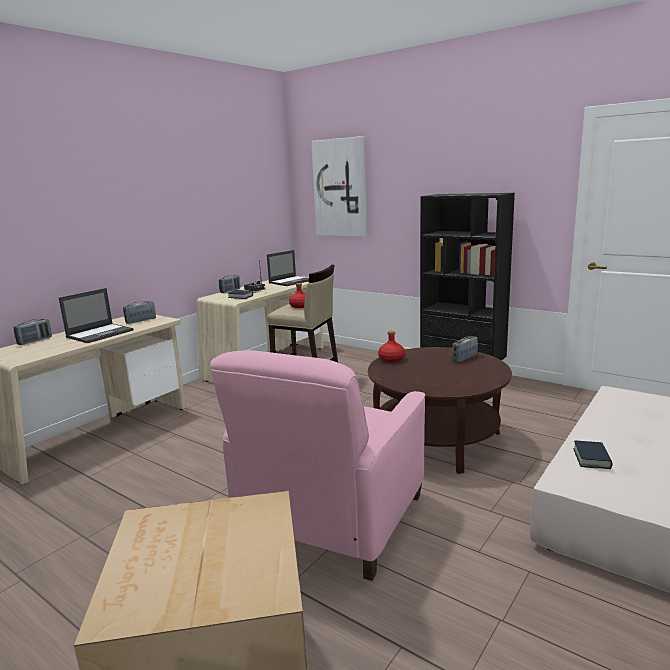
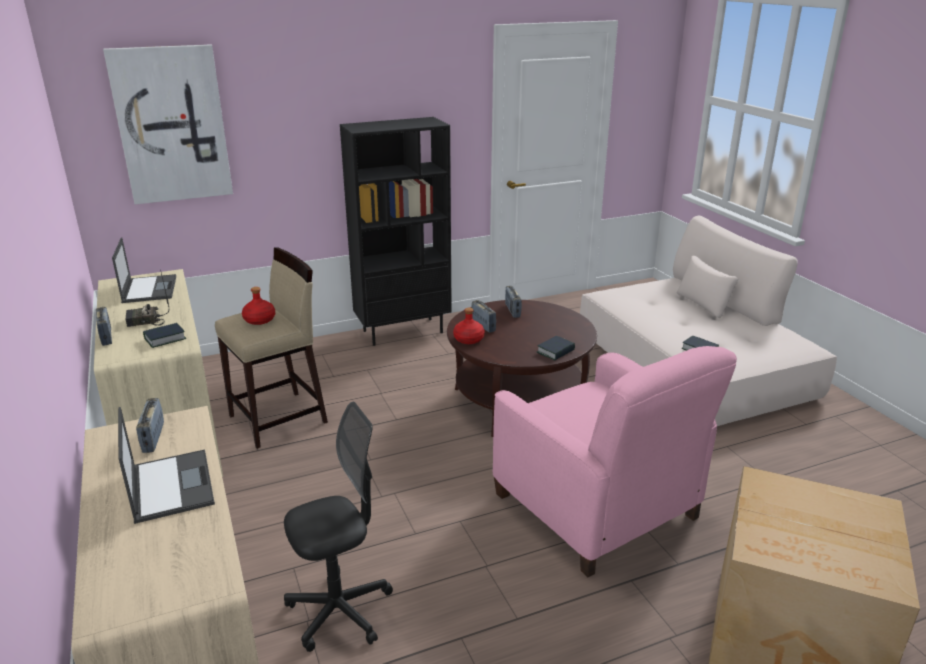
camera: 60 degrees left, 10 degrees up
(35, 341) = (97, 562): radio -> radio (483, 325)
(147, 459) = (340, 611): none -> black office chair
(421, 386) = (555, 351): none -> book

